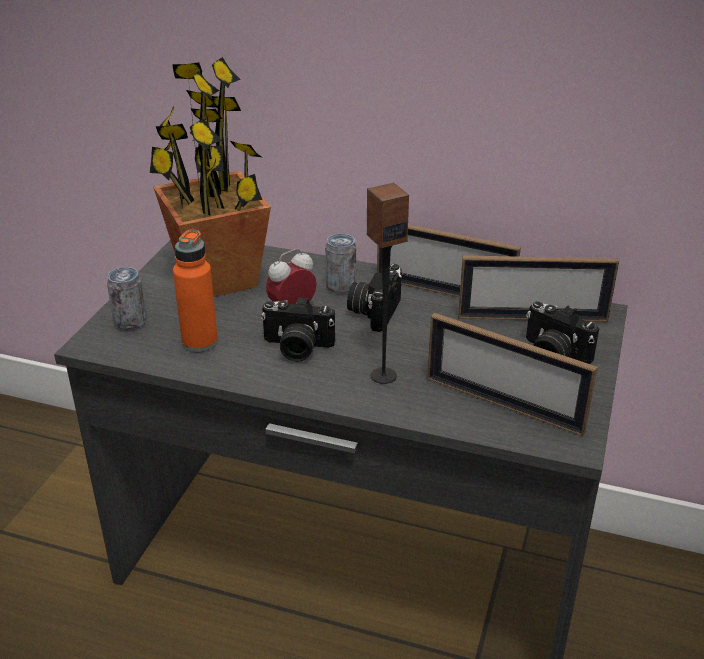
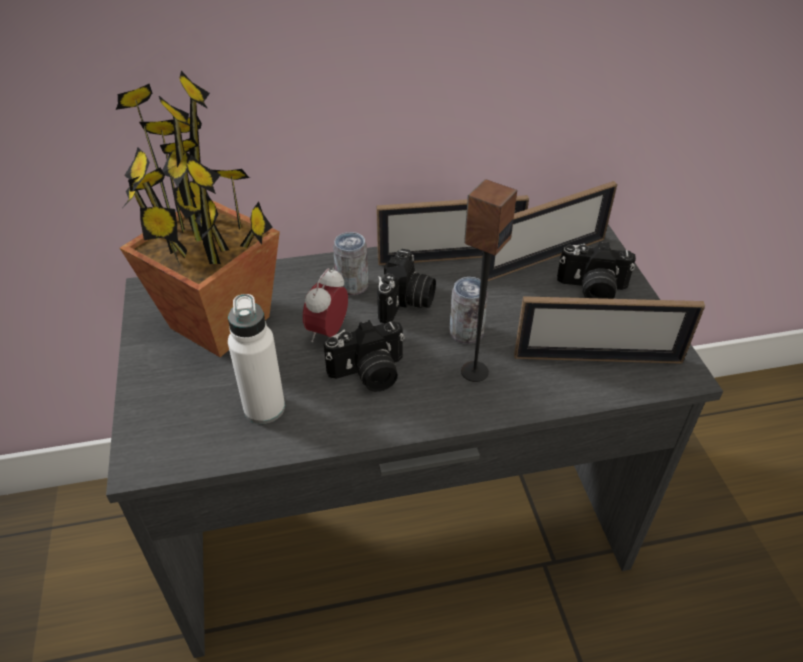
camera: 30 degrees left, 10 degrees up
(130, 322) = (166, 415): can -> can (466, 333)
(200, 342) = (264, 408): orange bottle -> white bottle
(374, 311) = (406, 303): camera -> camera turned 150 degrees counterclockwise

